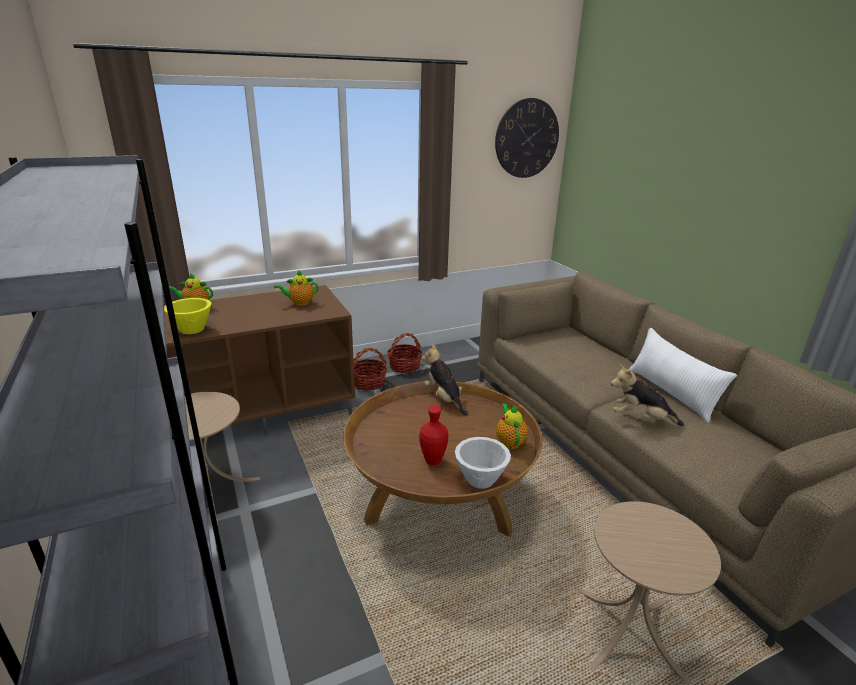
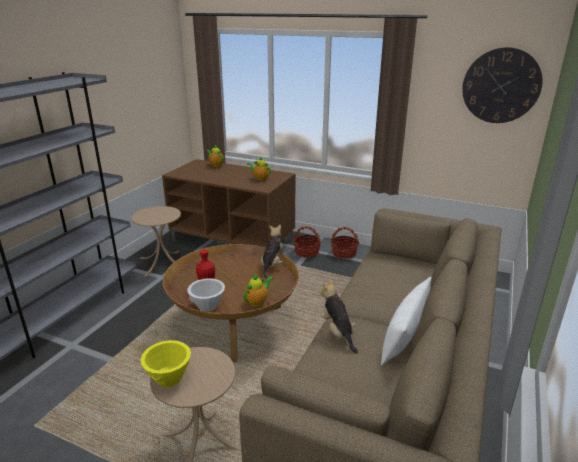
camera: 50 degrees right, 0 degrees up
(192, 329) = (193, 174): yellow bowl -> yellow bowl (169, 378)

